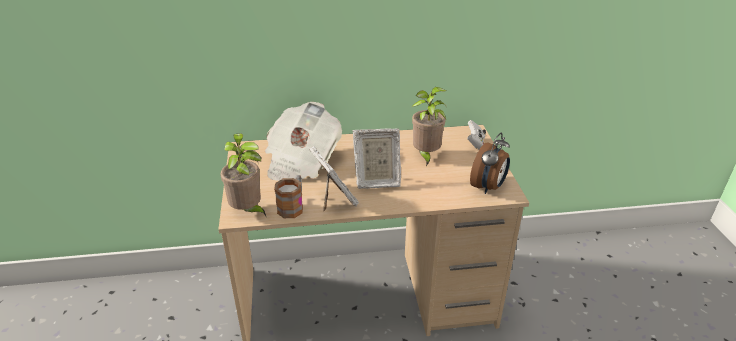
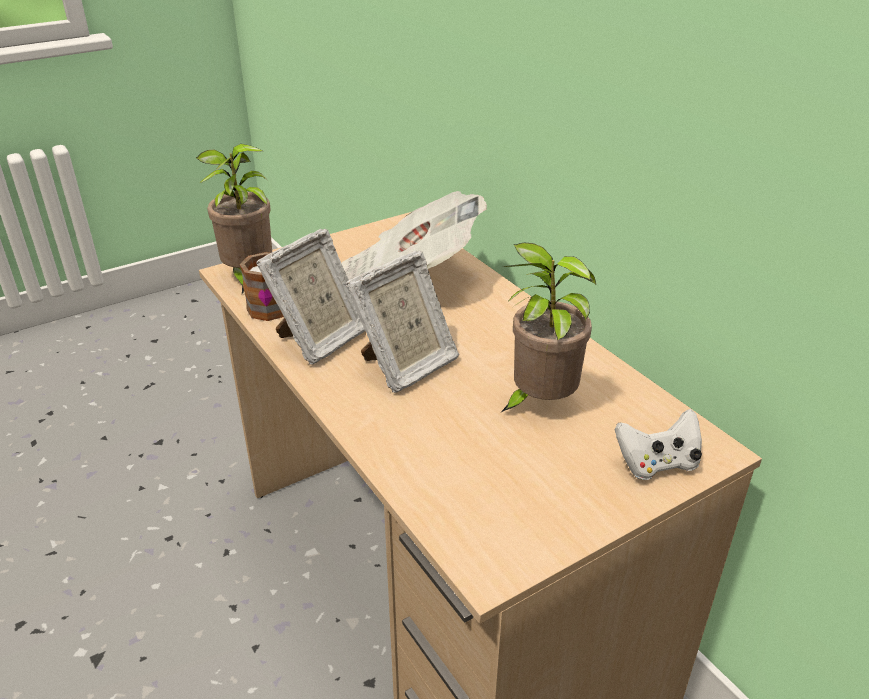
camera: 65 degrees right, 0 degrees up
(376, 180) = (406, 366): picture frame -> picture frame turned 105 degrees counterclockwise
(488, 187) = (492, 524): alarm clock -> none

